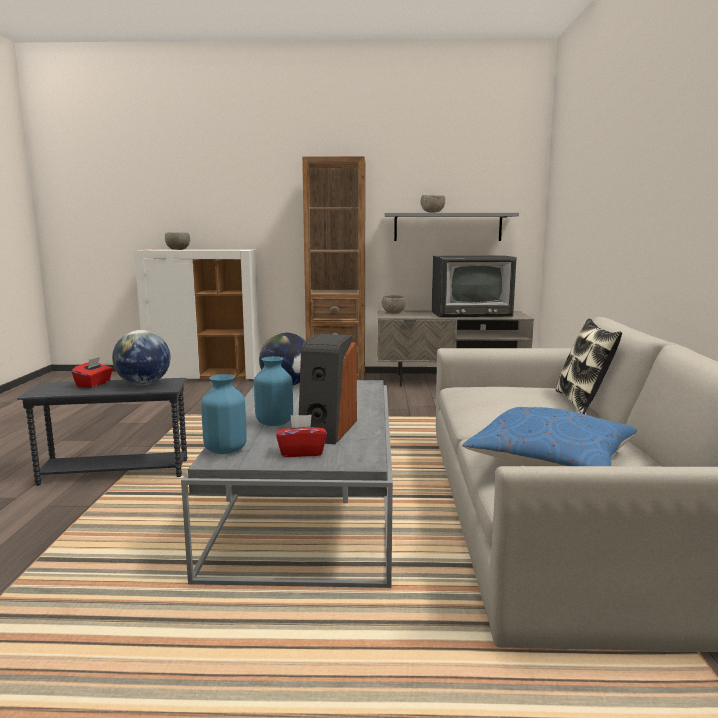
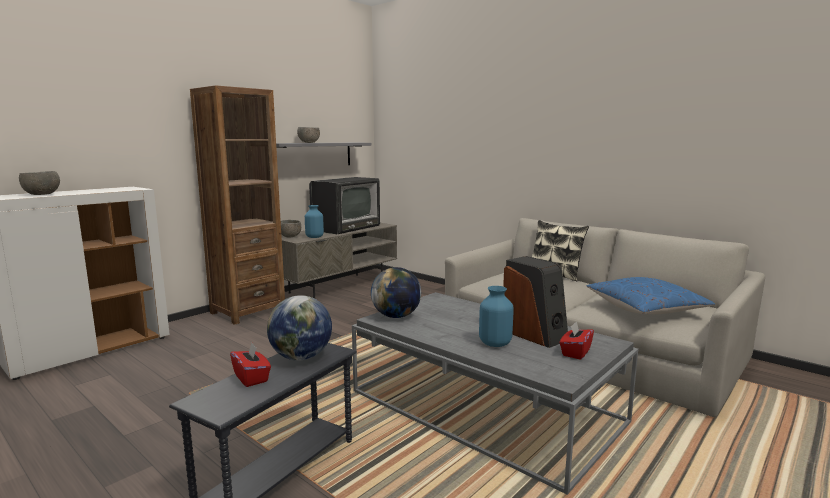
camera: 50 degrees left, 0 degrees up
(224, 450) = (542, 372): blue vase -> blue vase (314, 237)

